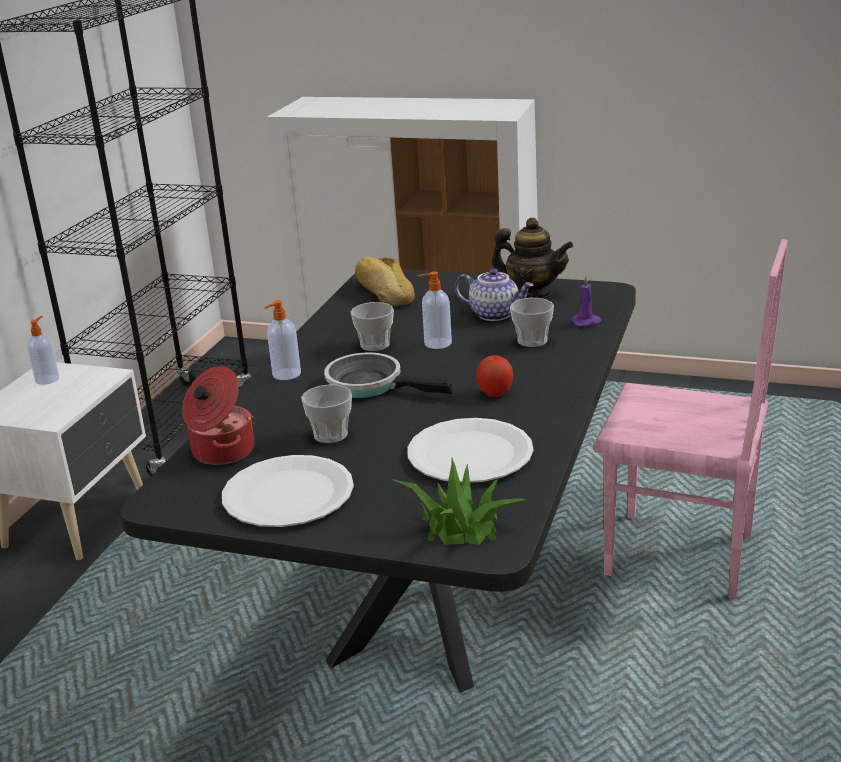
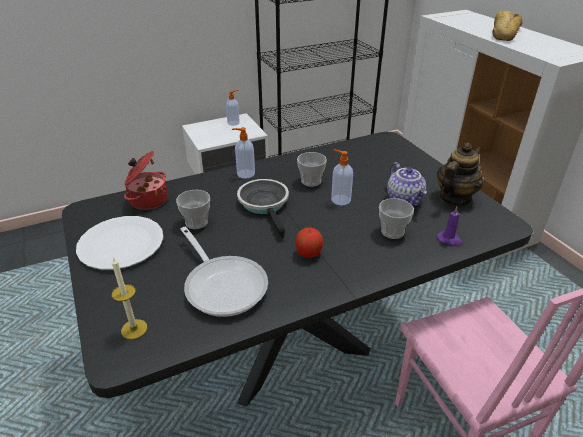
camera: 45 degrees right, 10 degrees up
(384, 292) = (374, 151): bread -> bread (503, 33)
(460, 525) = (134, 329): potted plant -> candle
(469, 454) = (223, 285): white plate -> frying pan
(532, 293) = (453, 198): teapot -> teapot turned 120 degrees counterclockwise

